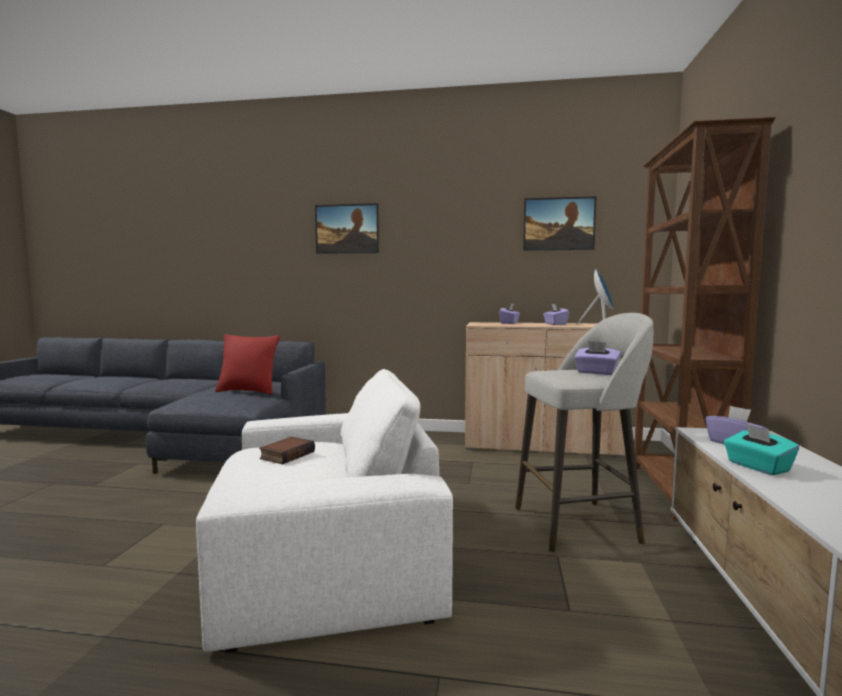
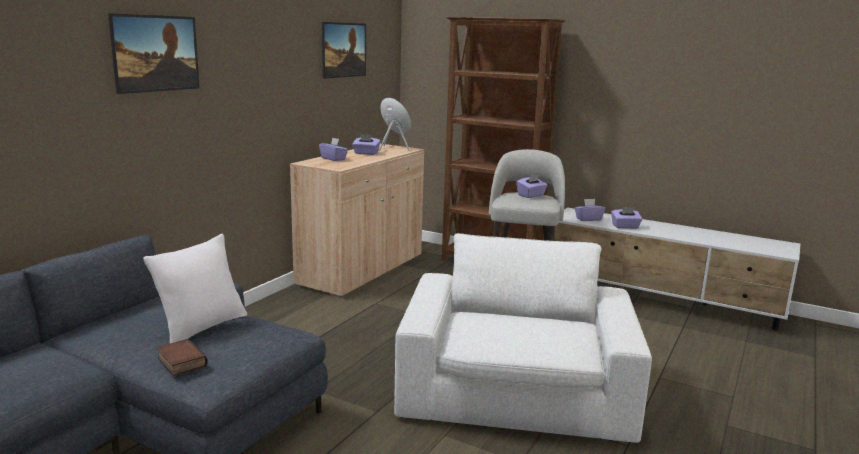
camera: 70 degrees left, 10 degrees up
(248, 391) = (202, 328): red pillow -> white pillow
(287, 454) = (505, 328): book -> book (180, 362)
(757, 467) = (625, 227): turquoise tissue box -> purple tissue box

